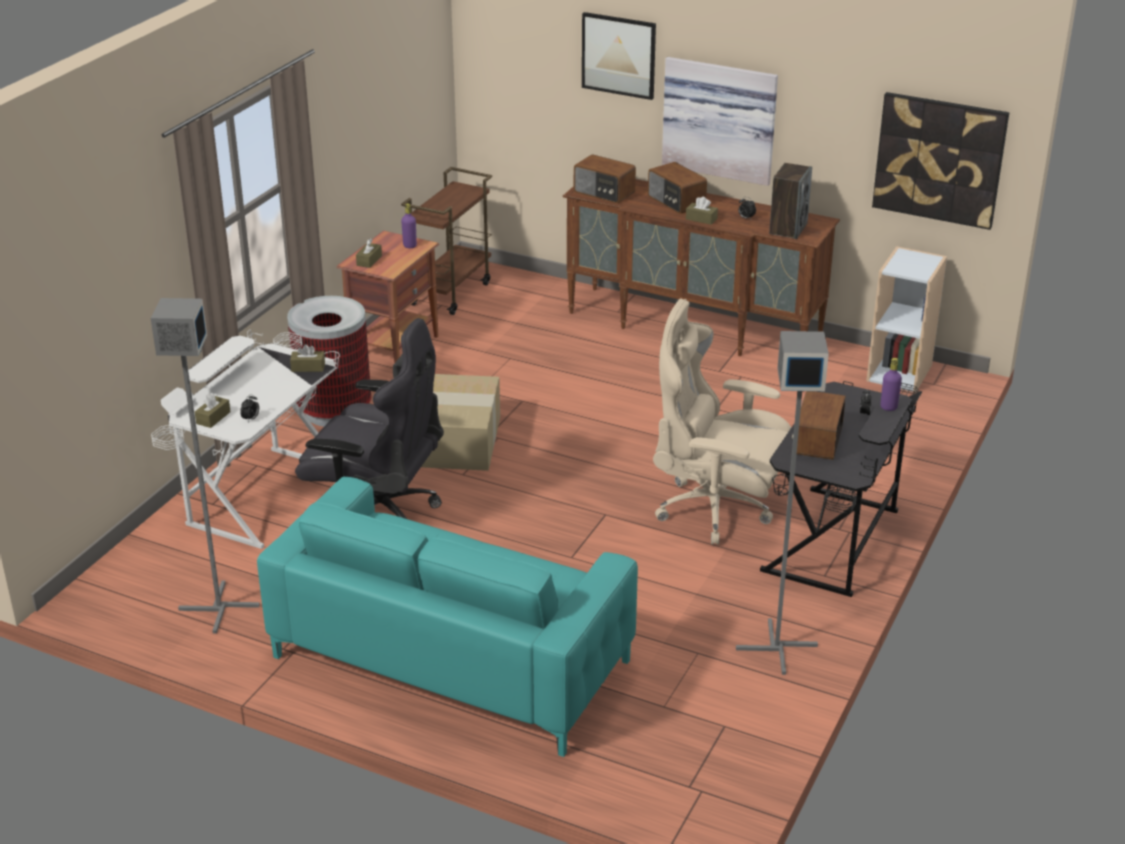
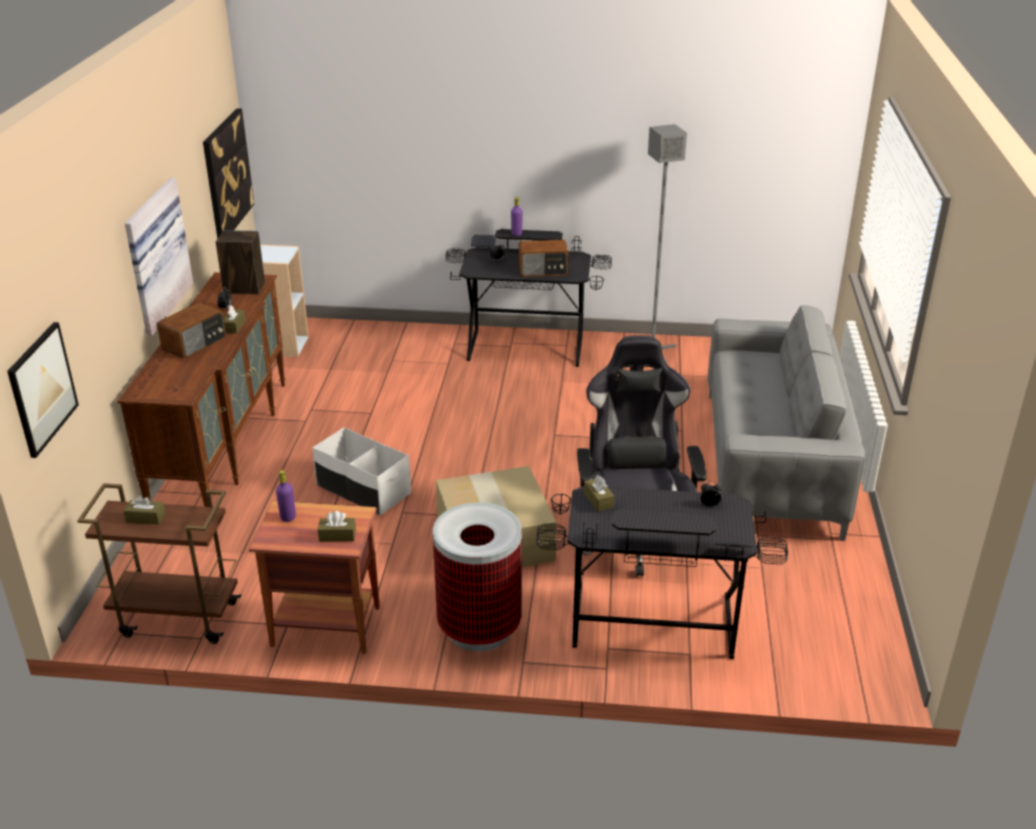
camera: 110 degrees left, 0 degrees up
(213, 418) = (726, 527): brown tissue box -> brown tissue box (146, 518)
(218, 608) = (820, 591): grey floor lamp -> none
(263, 495) = (652, 624): white desk -> black desk
(450, 659) = (771, 462): turquoise sofa -> grey sofa
(572, 386) = (363, 490): none -> white storage box
(604, 193) = (181, 383): radio -> none
(618, 55) = (97, 257): picture -> picture (42, 388)
(720, 512) = (519, 389): beige office chair -> none

